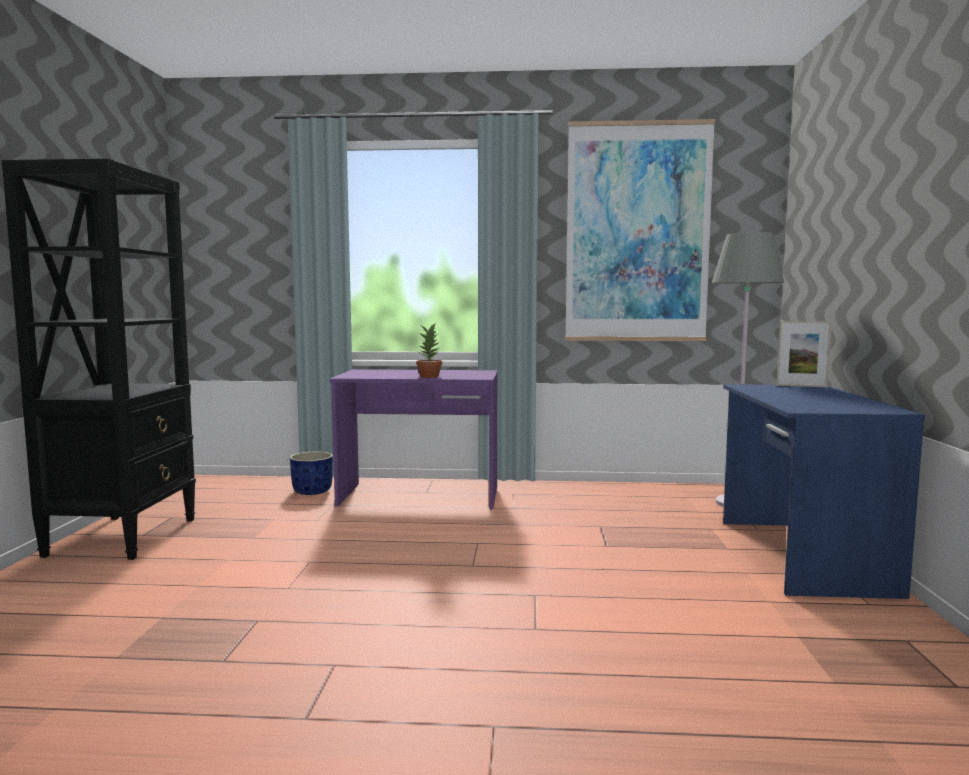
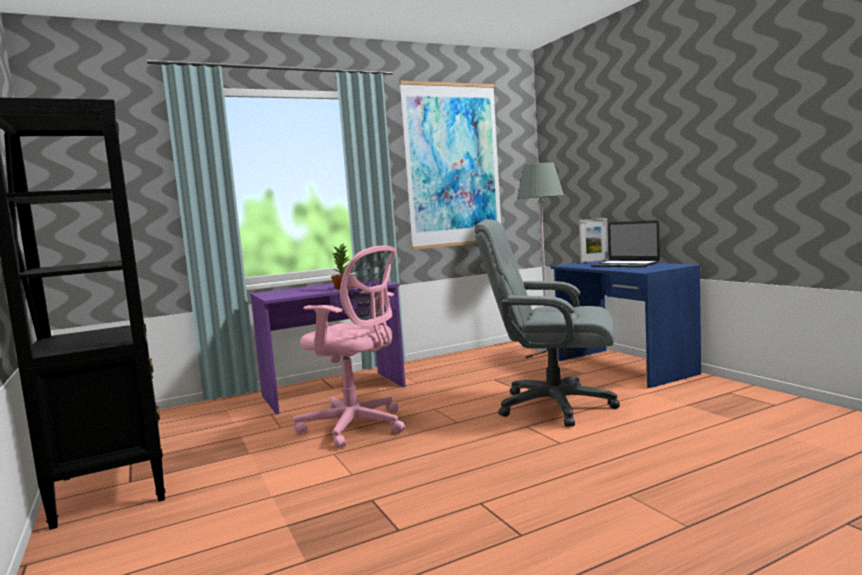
camera: 30 degrees left, 0 degrees up
(312, 491) = (232, 410): blue planter -> none
(375, 540) = (357, 427): none -> pink office chair
(611, 580) = (553, 406): none -> grey office chair
(818, 397) = (625, 264): none -> laptop

